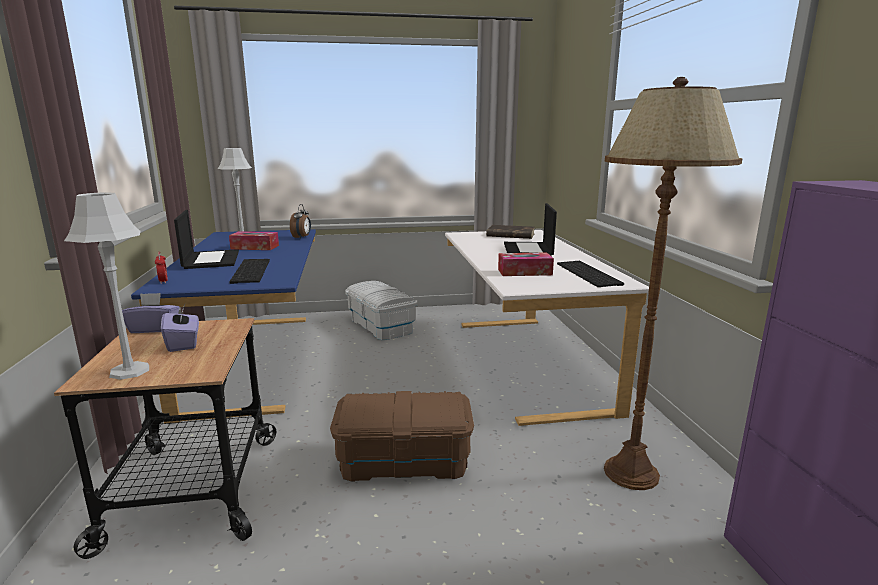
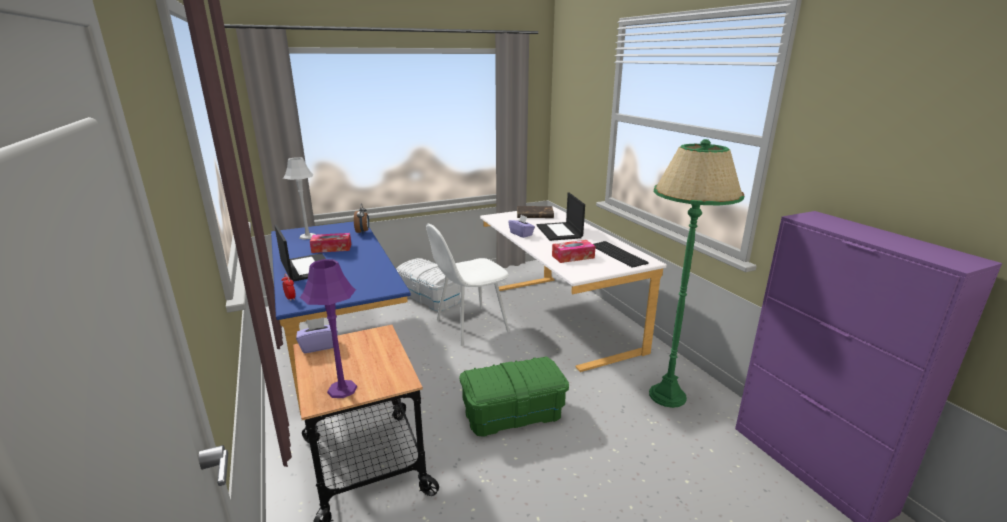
camera: 15 degrees left, 5 degrees up
(129, 371) = (342, 389): grey table lamp -> purple table lamp
(183, 343) = (359, 357): purple tissue box -> purple tissue box (521, 234)
(249, 270) = (354, 277): keyboard -> none
(404, 460) = (513, 413): brown storage box -> green storage box
(408, 358) = (470, 326): none -> white chair
(631, 473) = (667, 396): brown floor lamp -> green floor lamp

